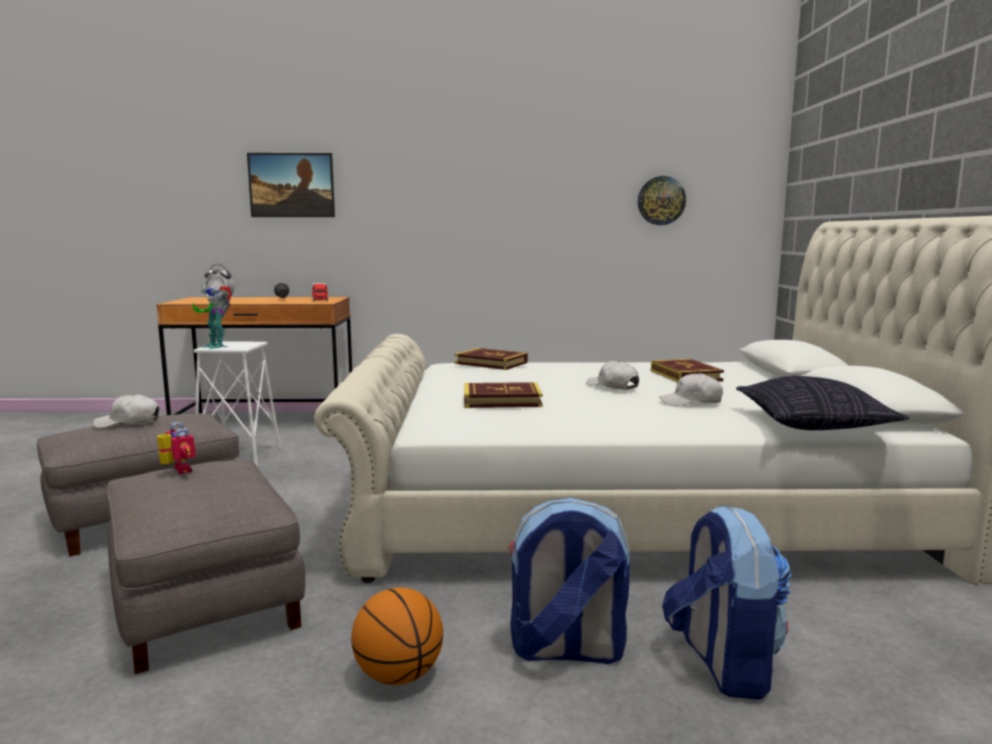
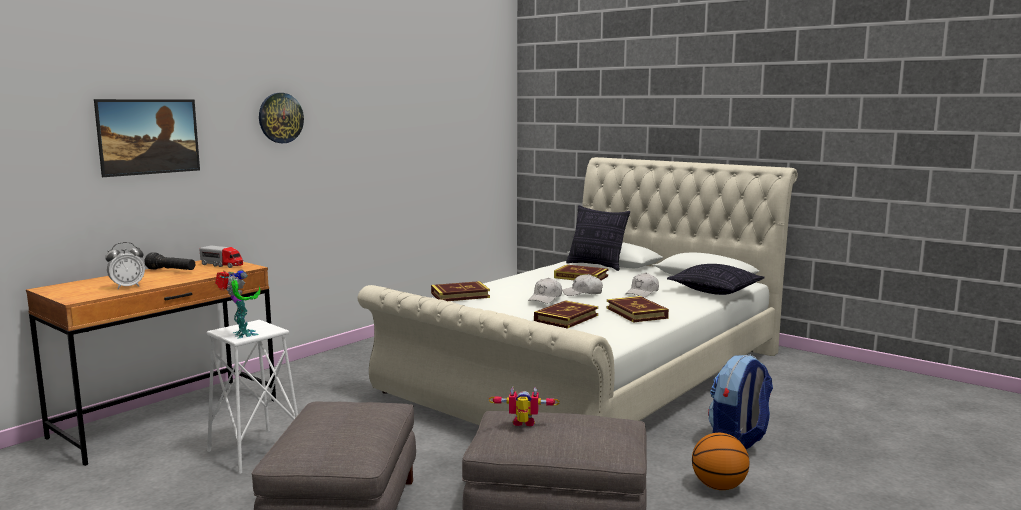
camera: 50 degrees left, 0 degrees up
(128, 423) = (334, 423): white cap -> white cap (545, 298)
(217, 346) = (242, 335): toy robot -> toy robot turned 105 degrees counterclockwise
(591, 415) = (636, 313): none -> book
(661, 200) = (453, 138): wall clock -> wall clock (280, 118)
(722, 663) = (783, 420): backpack -> none
(754, 371) = (596, 265): none -> pillow

